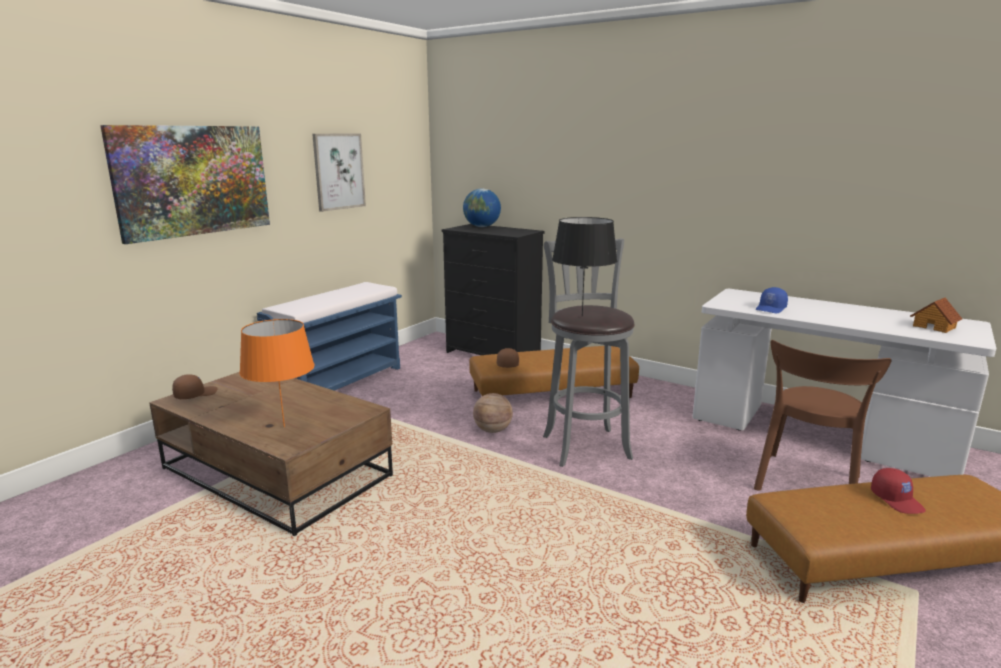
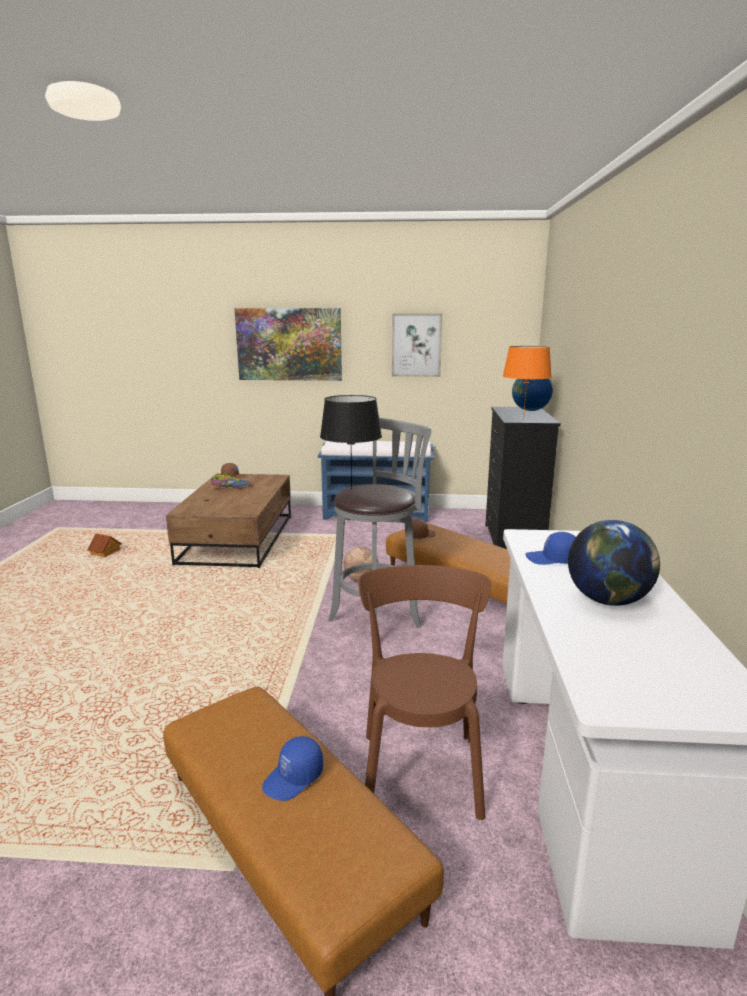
camera: 60 degrees right, 0 degrees up
(241, 403) = (231, 487): none -> shoe
(284, 427) = (207, 503): orange table lamp -> orange table lamp (523, 419)
(806, 485) = (420, 767): brown chair -> brown chair turned 90 degrees clockwise
(842, 313) = (608, 600): none -> globe
(897, 500) = (294, 778): red cap -> blue cap
(934, 326) = (651, 670): toy house -> toy house (105, 553)

